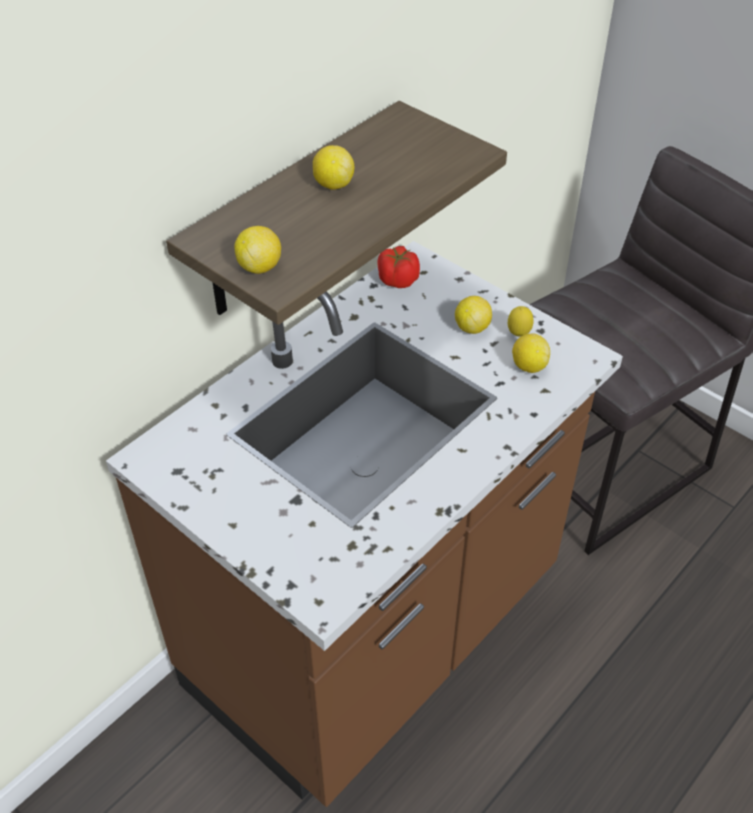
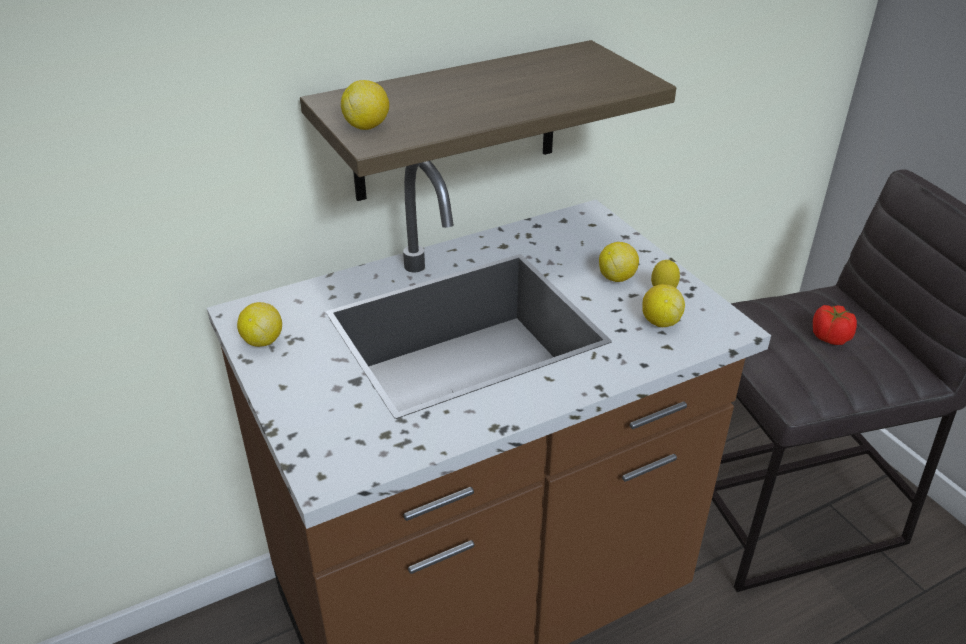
camera: 20 degrees right, 10 degrees down
(333, 184) = (483, 83): lemon -> lemon (262, 340)
(397, 280) = (563, 225): tomato -> tomato (829, 337)

